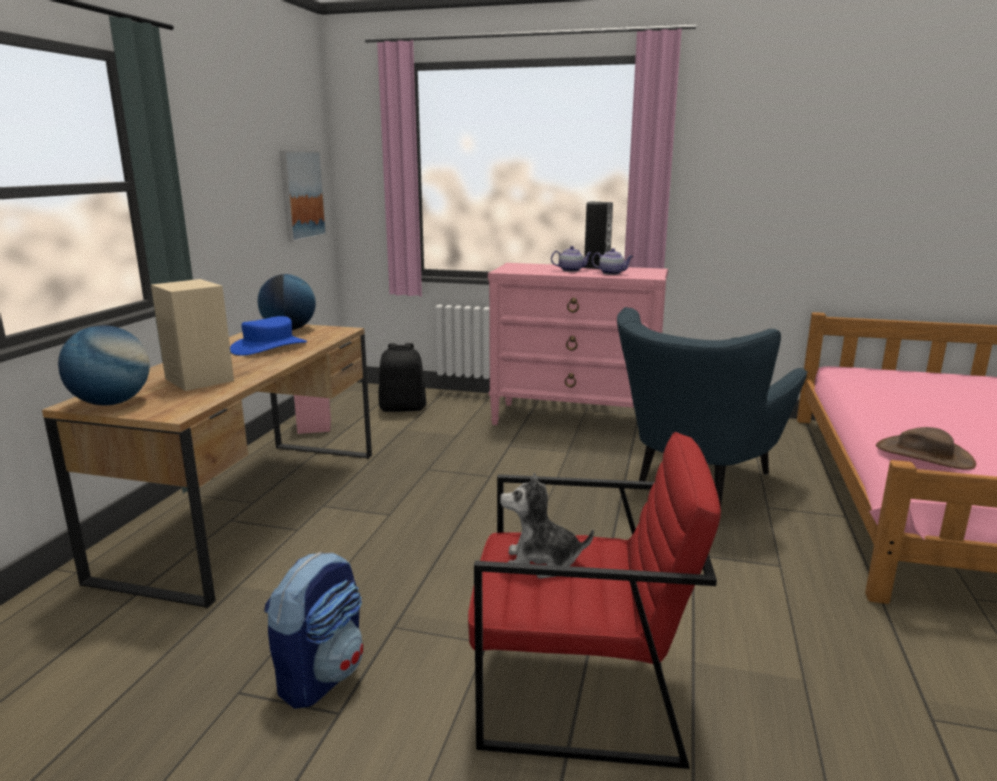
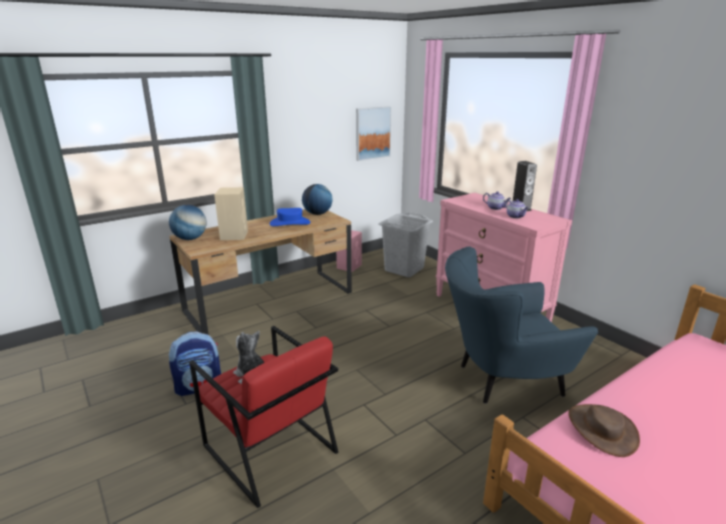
camera: 40 degrees right, 5 degrees up
(403, 408) = (404, 269): black backpack -> grey laundry basket

